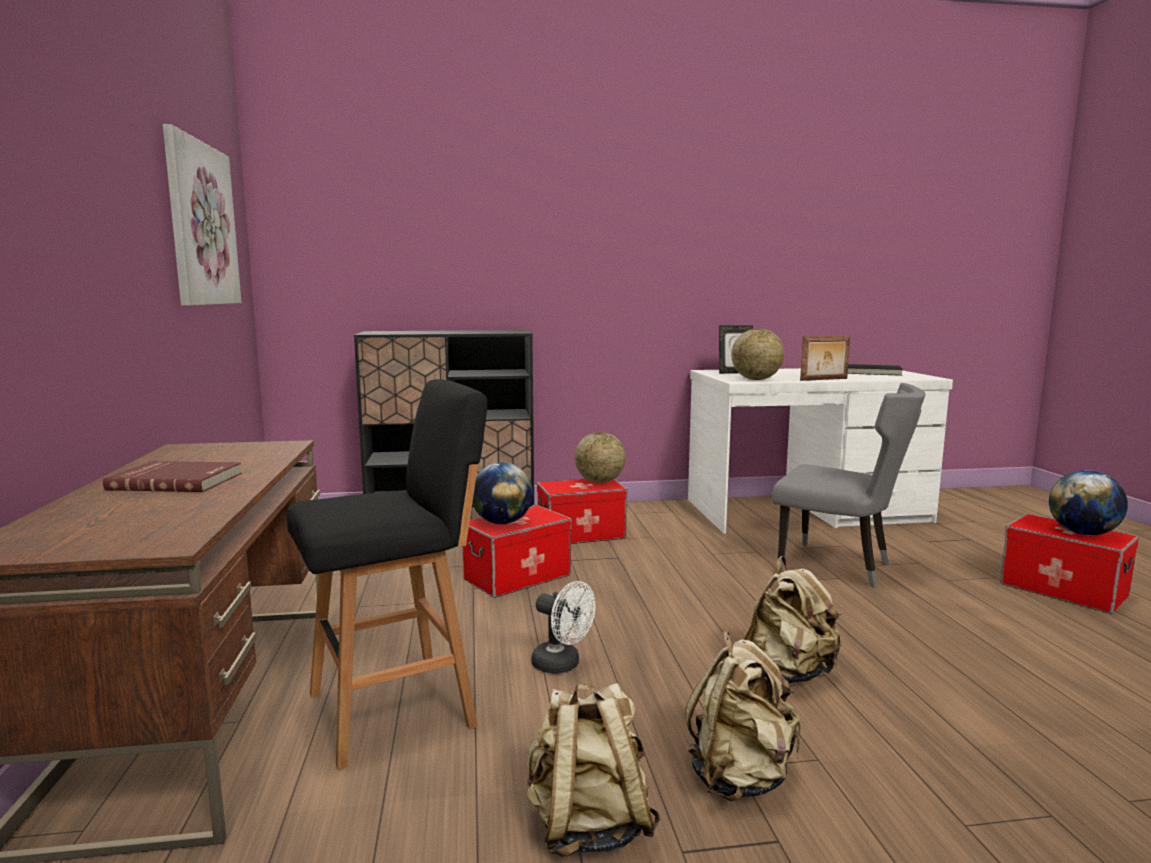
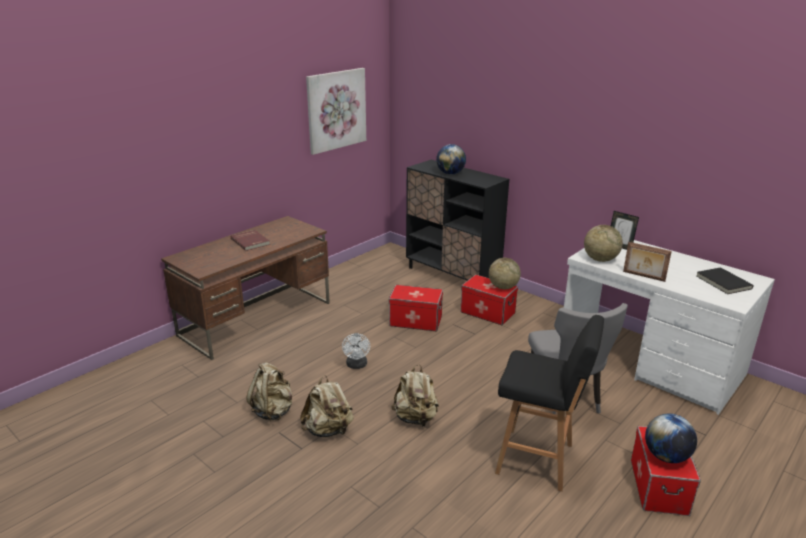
camera: 50 degrees right, 15 degrees up
(397, 708) = (293, 349): black stool -> black stool (538, 459)
(502, 522) = (407, 292): globe -> globe (450, 173)

